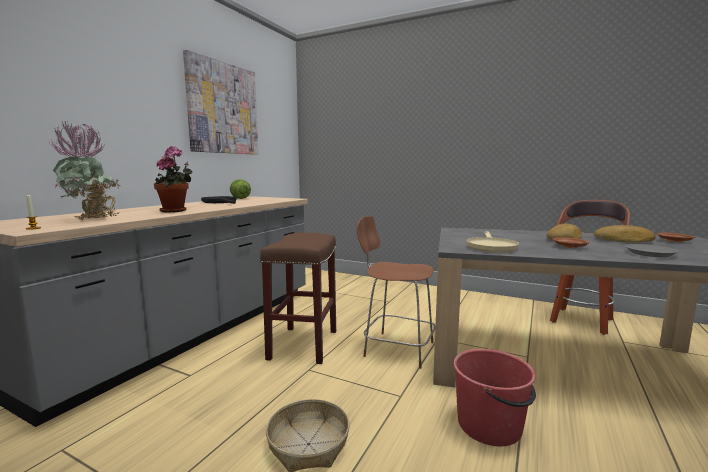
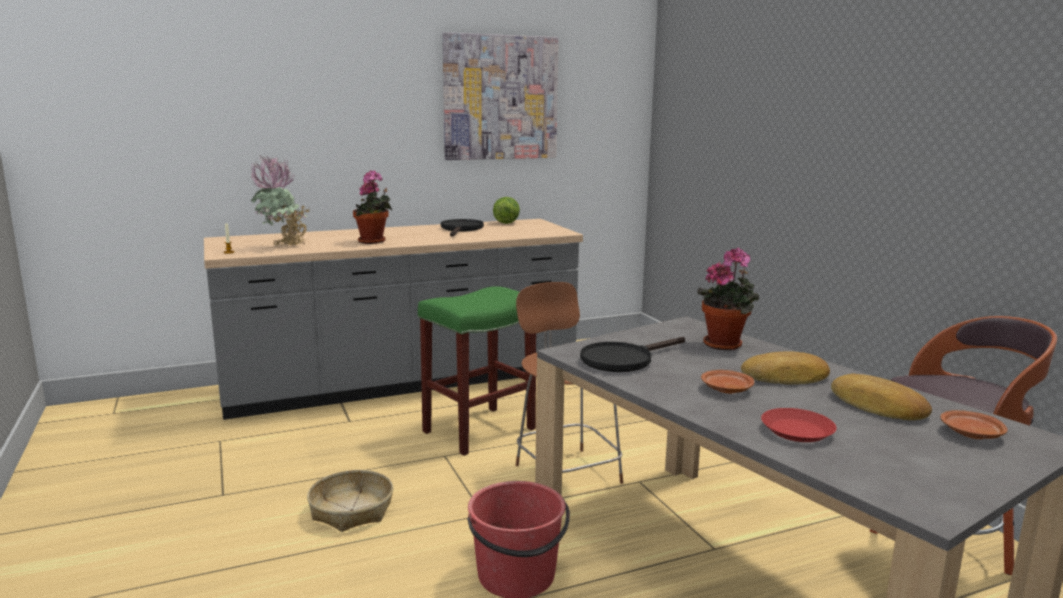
camera: 40 degrees right, 5 degrees up
(303, 344) = (480, 429): brown stool -> green stool
(490, 246) = (623, 359): beige frying pan -> black frying pan
(498, 233) = (725, 344): none -> potted plant
(649, 254) = (796, 430): grey plate -> red plate

